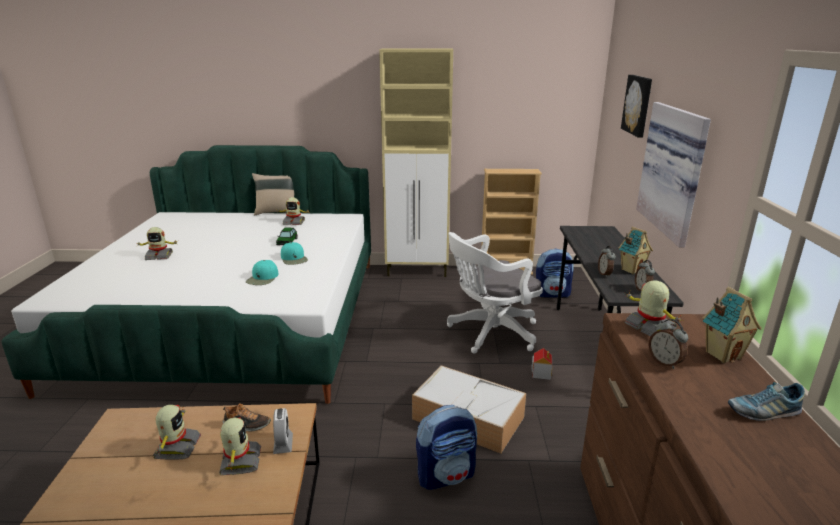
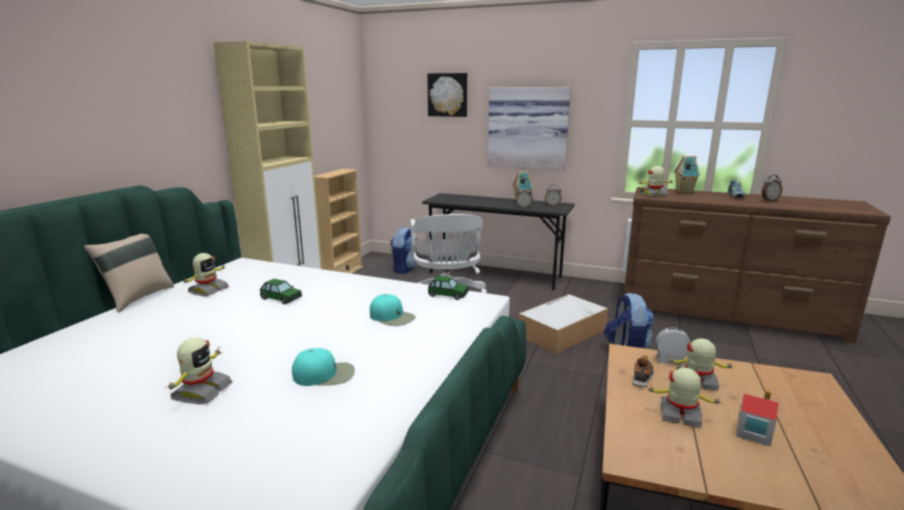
camera: 70 degrees left, 5 degrees down
(294, 259) = (348, 298): turquoise cap -> turquoise cap (325, 374)
(315, 289) = (448, 294): none -> toy car
(541, 373) = (516, 298): toy house -> toy house (753, 433)
(665, 362) = (693, 198): alarm clock -> alarm clock (769, 200)

